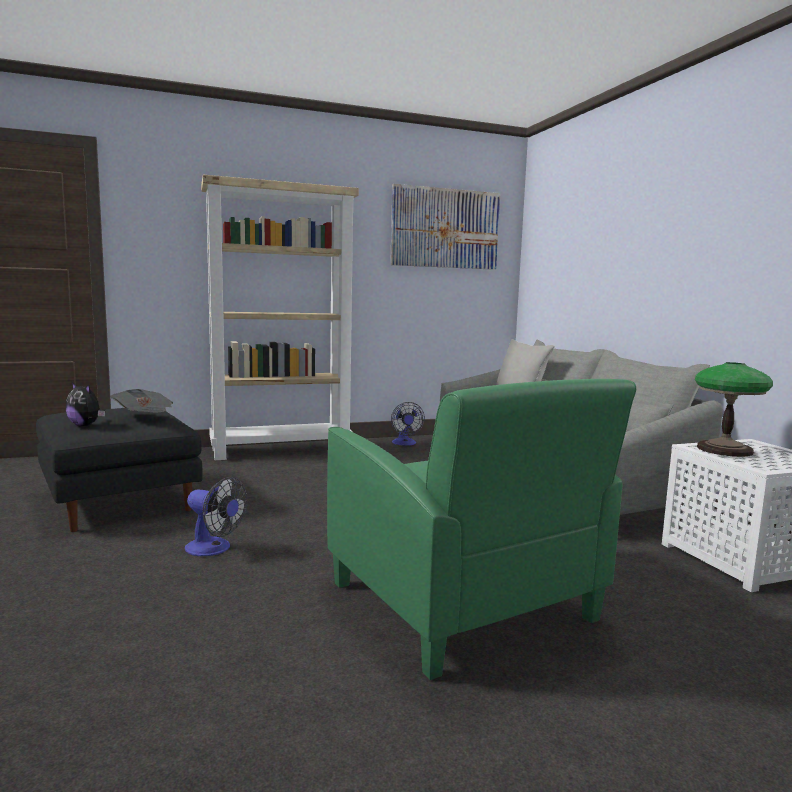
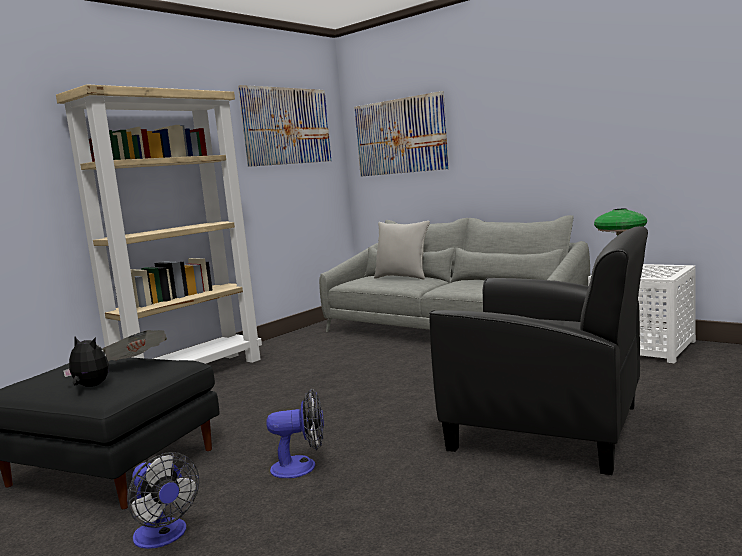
camera: 30 degrees left, 0 degrees up
(85, 425) = (90, 387): plush toy -> plush toy turned 150 degrees counterclockwise
(405, 443) = (296, 340): fan -> fan (164, 537)
(462, 603) = (548, 428): green armchair -> black armchair
(564, 248) = (400, 136): none -> picture

